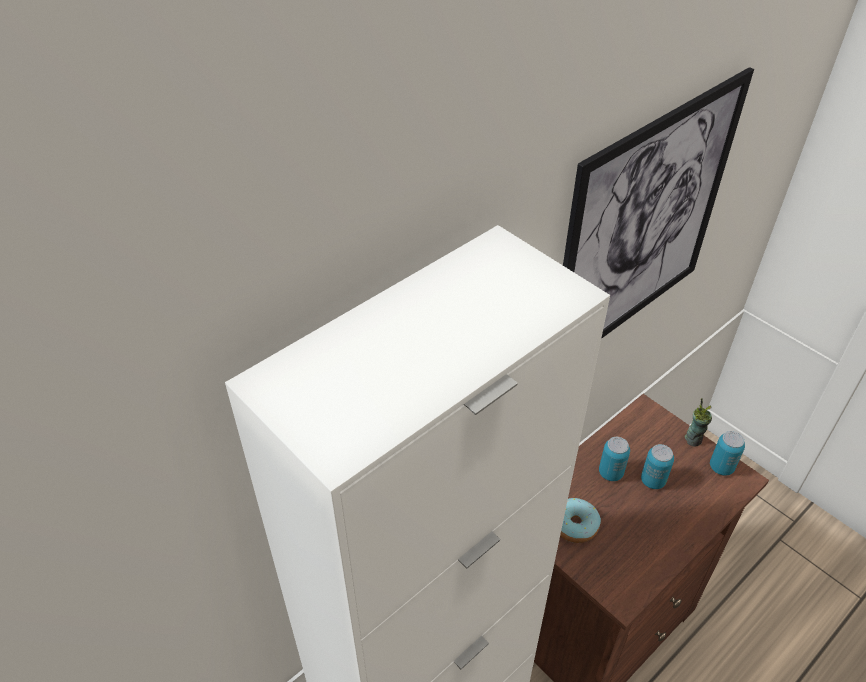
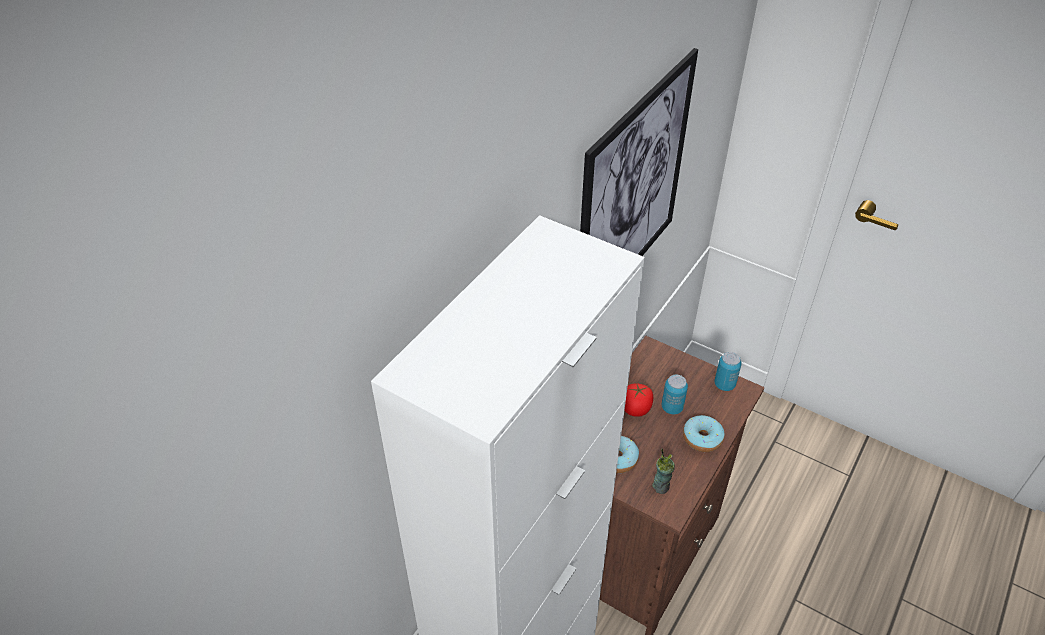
camera: 15 degrees left, 0 degrees up
(610, 473) = (635, 408): can -> tomato
(679, 524) = (702, 438): none -> donut
(693, 439) = (696, 366): cup -> cup (661, 486)

